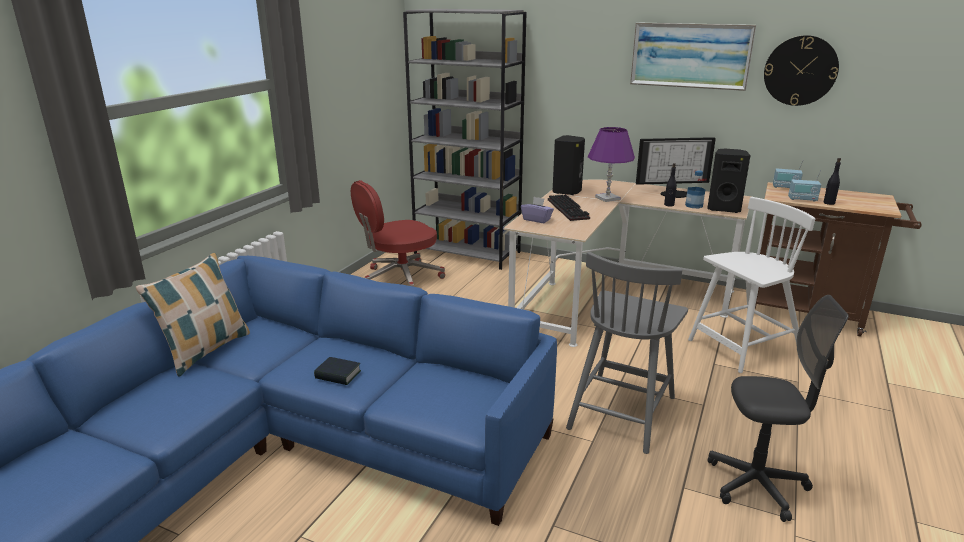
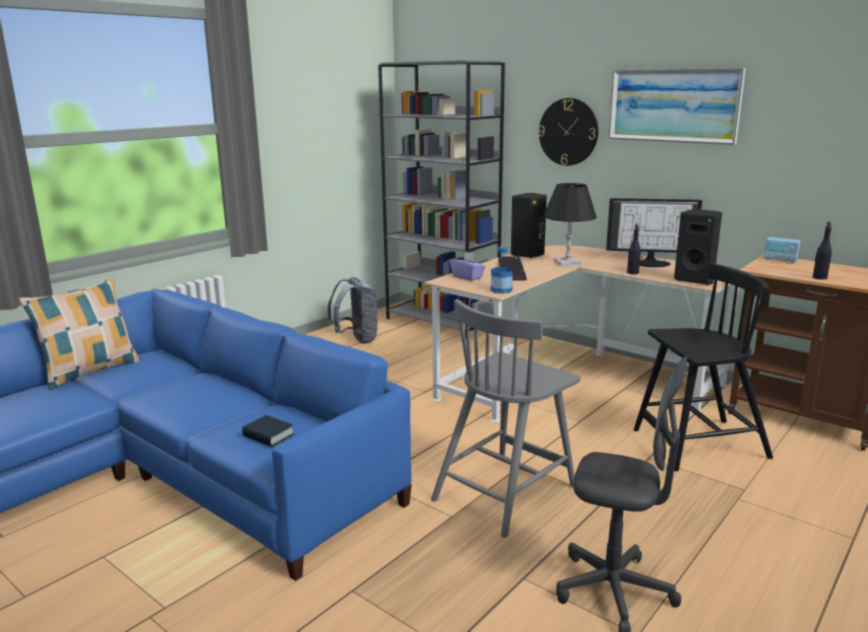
camera: 15 degrees right, 5 degrees down
(338, 375) = (186, 404): book -> book (268, 436)
(400, 278) = (356, 340): red office chair -> grey backpack
(607, 198) = (567, 263): purple table lamp -> black table lamp
(693, 205) = (662, 275): bottle -> bottle (501, 290)
(743, 347) = (698, 444): white chair -> black chair
(800, 71) = (798, 120): wall clock -> wall clock (568, 132)
(802, 199) = (788, 272): radio -> none

